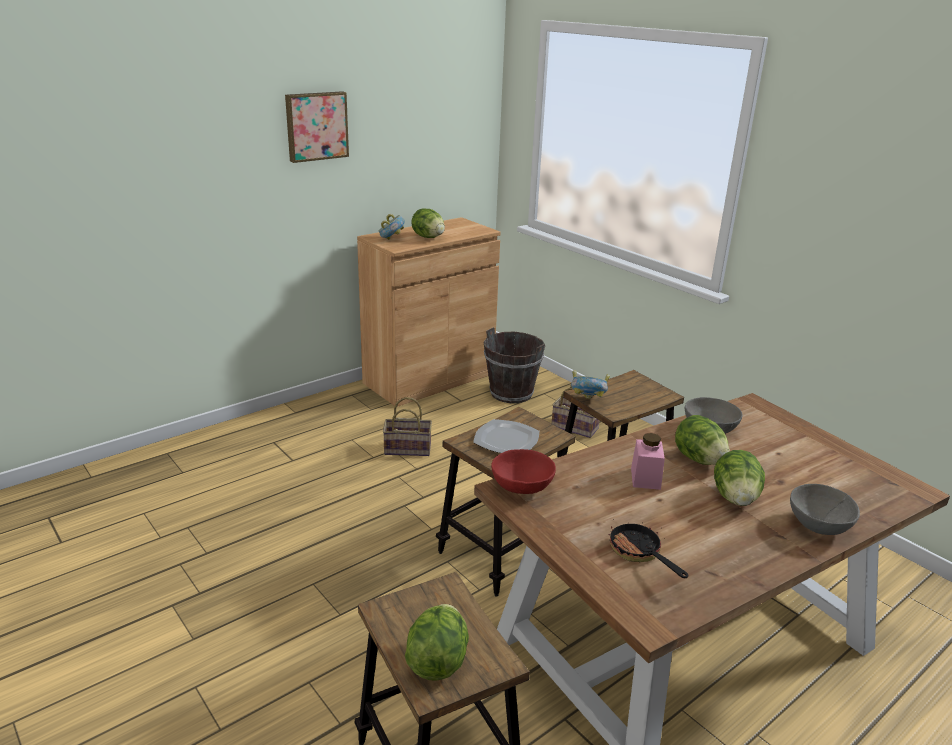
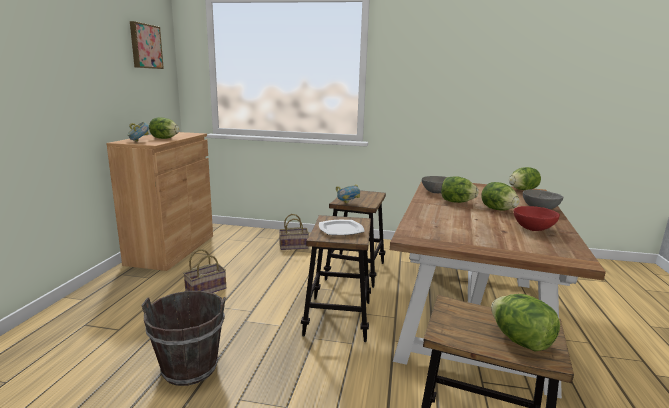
camera: 40 degrees left, 10 degrees down
(316, 126) = (64, 48): picture -> picture (145, 46)
(511, 393) = (236, 242): brown bucket -> brown bucket (189, 368)
(522, 487) = (415, 234): red bowl -> red bowl (533, 229)
(639, 554) = (516, 239): frying pan -> none
(645, 478) = (454, 214): pink jar -> none
(890, 479) = (522, 190): none -> lettuce

